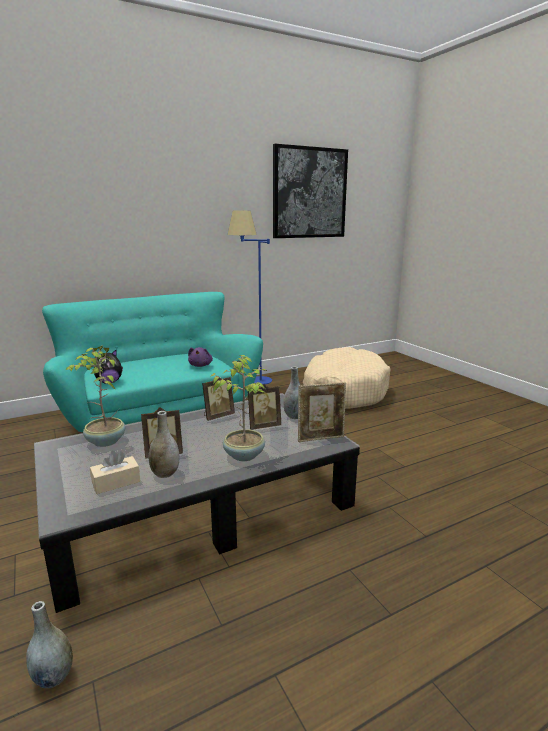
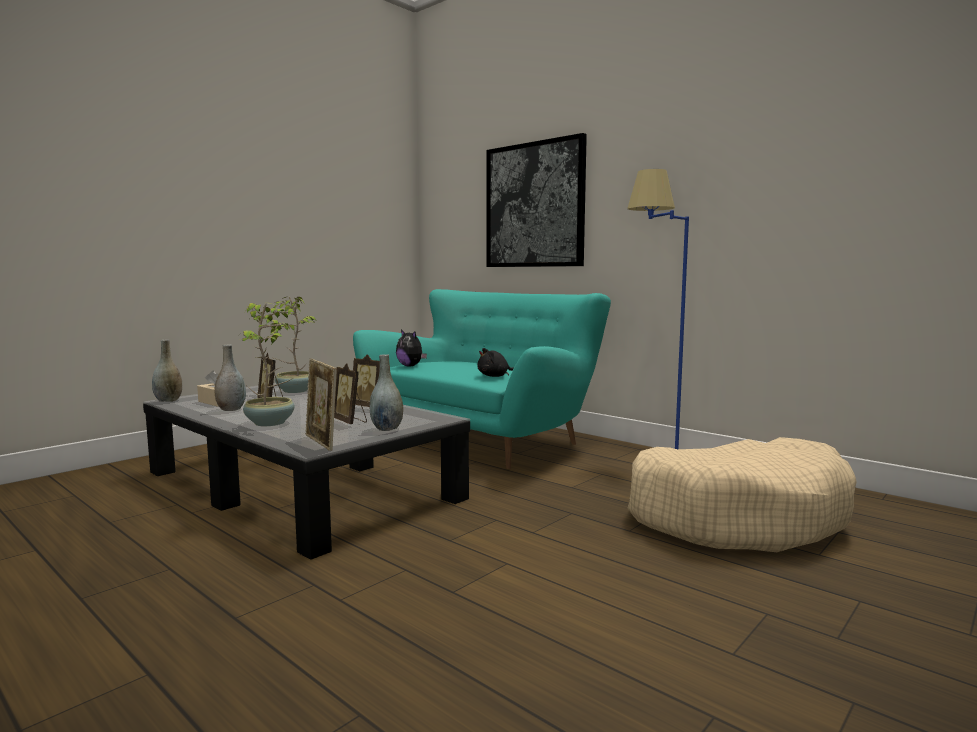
camera: 70 degrees right, 10 degrees down
(53, 676) = (86, 485): grey vase -> grey vase (168, 400)
(201, 365) = (495, 376): purple plush toy -> black plush toy
(309, 193) = (830, 122): picture -> picture (534, 205)

